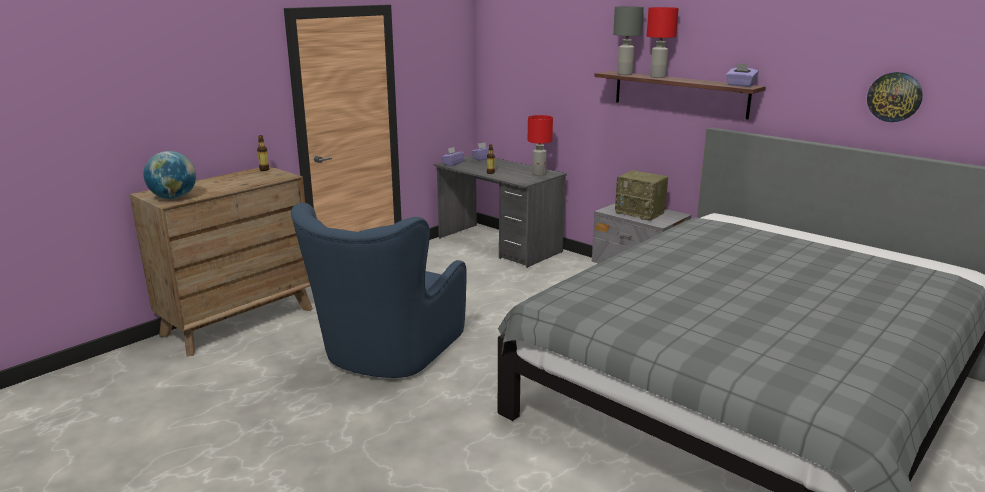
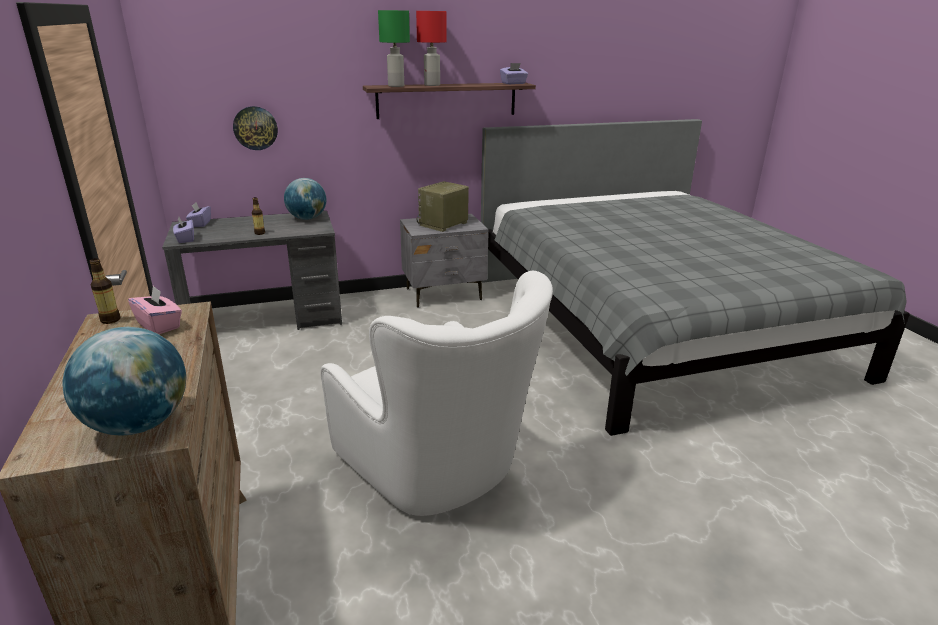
camera: 60 degrees left, 5 degrees up
(265, 177) = (159, 325): none -> pink tissue box
(386, 355) = (437, 469): blue armchair -> white armchair
(539, 174) = (307, 218): red table lamp -> globe
(624, 74) = (395, 86): grey table lamp -> green table lamp
(641, 213) = (443, 224): radio -> radio turned 150 degrees clockwise
(894, 97) = (617, 79): wall clock -> wall clock (255, 128)

